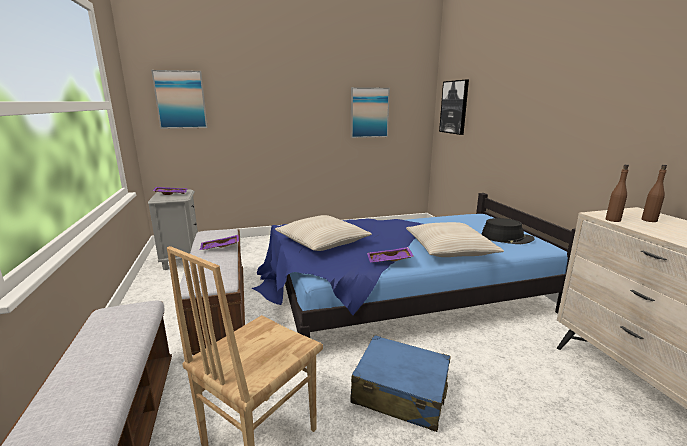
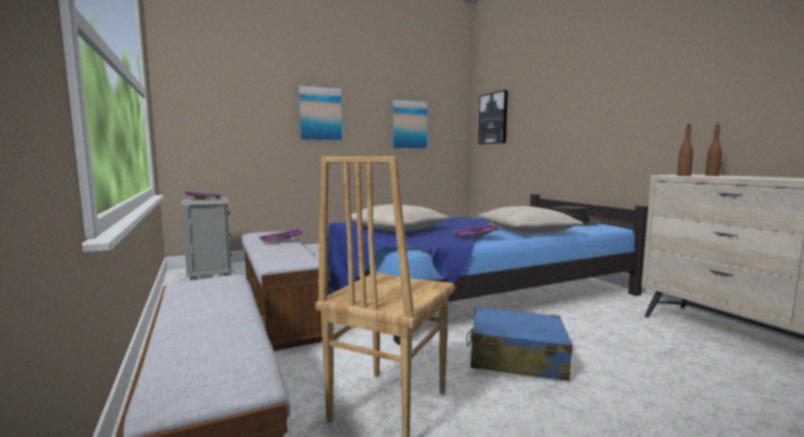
camera: 10 degrees left, 10 degrees down
(180, 100) = (212, 101): picture -> picture (320, 113)

